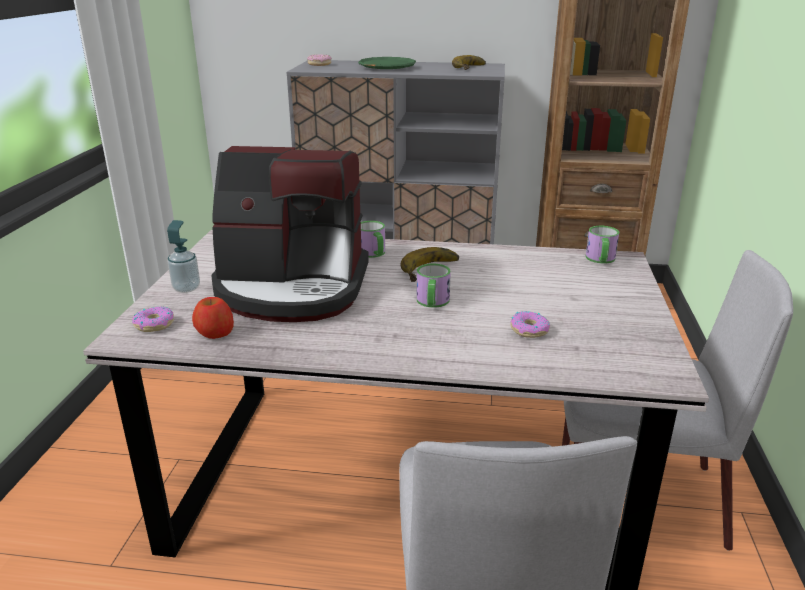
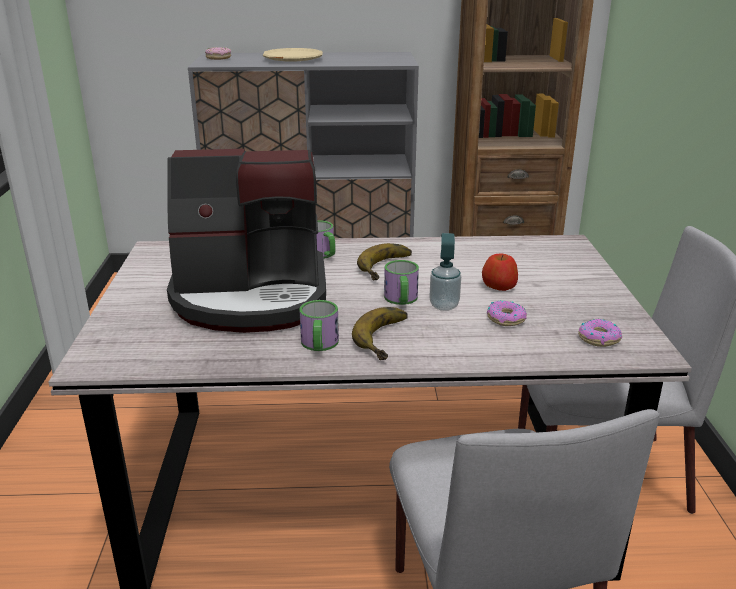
camera: 10 degrees left, 0 degrees up
(154, 324) = (117, 347): donut -> donut (598, 338)
(186, 288) = (137, 305): soap dispenser -> soap dispenser (444, 305)
(215, 333) = (188, 349): apple -> apple (499, 286)
(387, 67) = (293, 59): green plate -> beige plate
(473, 68) = (382, 57): banana -> banana (389, 338)
(600, 259) = (547, 245): mug -> mug (319, 345)

